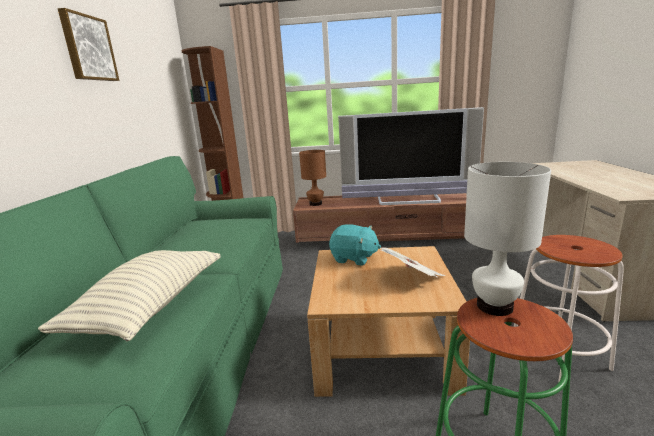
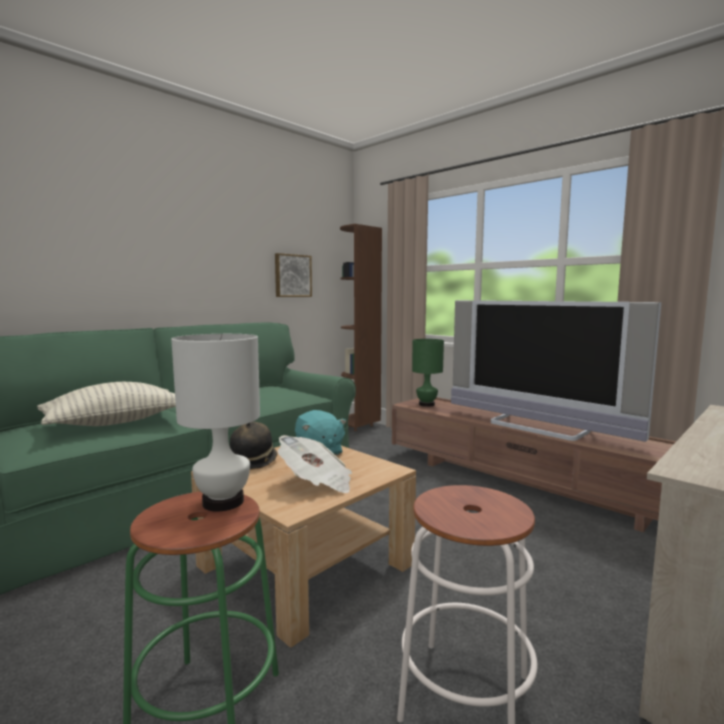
camera: 40 degrees right, 10 degrees down
(88, 48) = (220, 228): picture -> picture (292, 276)
(315, 204) = (426, 404): brown table lamp -> green table lamp
(331, 285) = (252, 461): none -> hat

